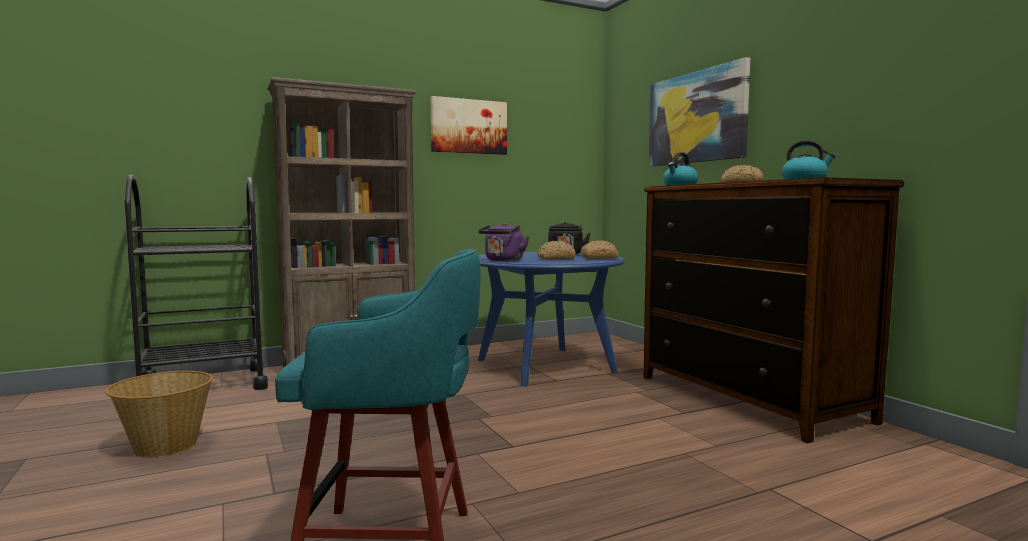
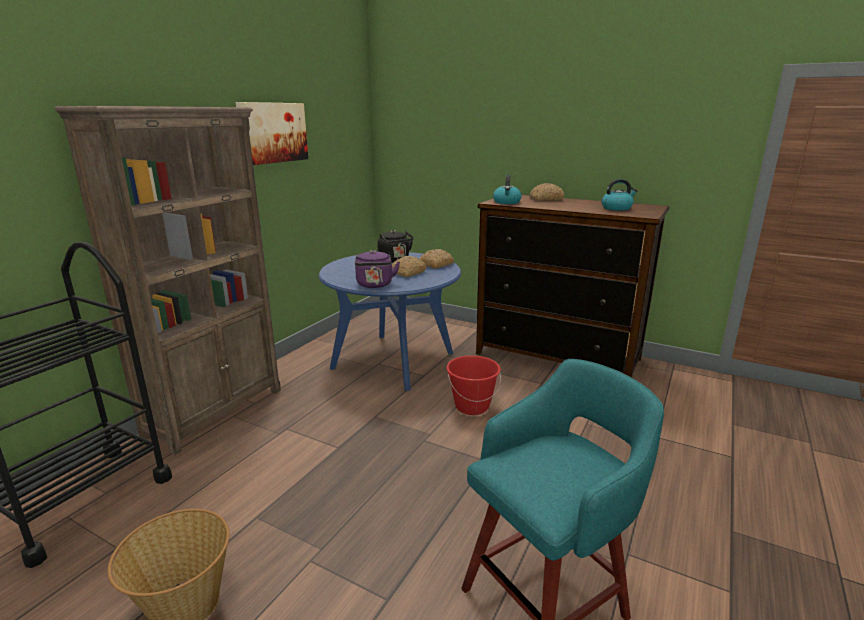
camera: 35 degrees left, 15 degrees up
(568, 409) = (472, 406): none -> red bucket
(696, 117) = (486, 130): picture -> none

